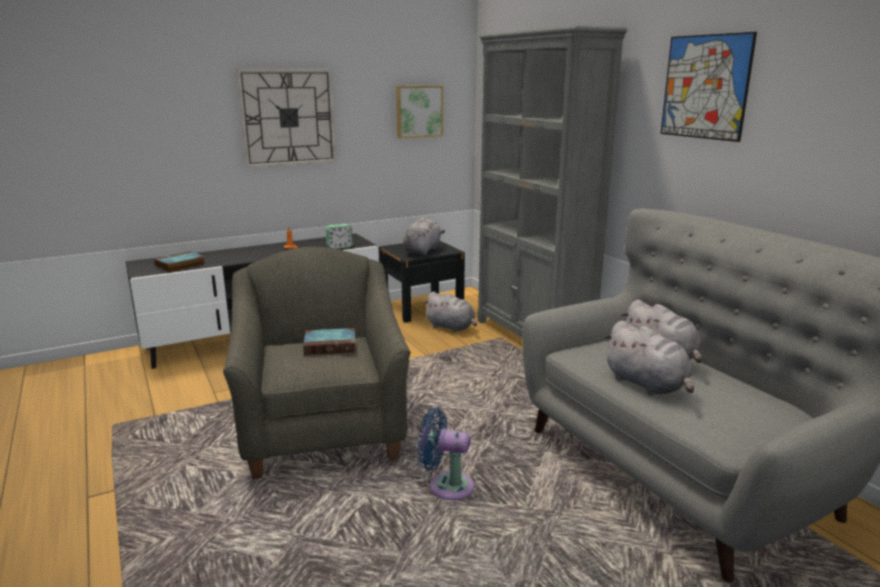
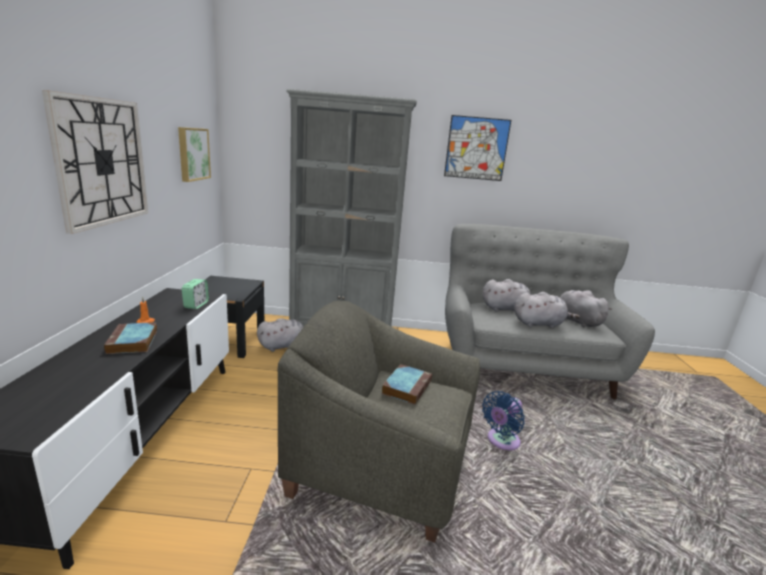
camera: 60 degrees left, 0 degrees up
(179, 265) = (62, 397): book -> book (133, 342)
(423, 250) = (231, 288): grey plush toy -> grey plush toy (575, 321)

